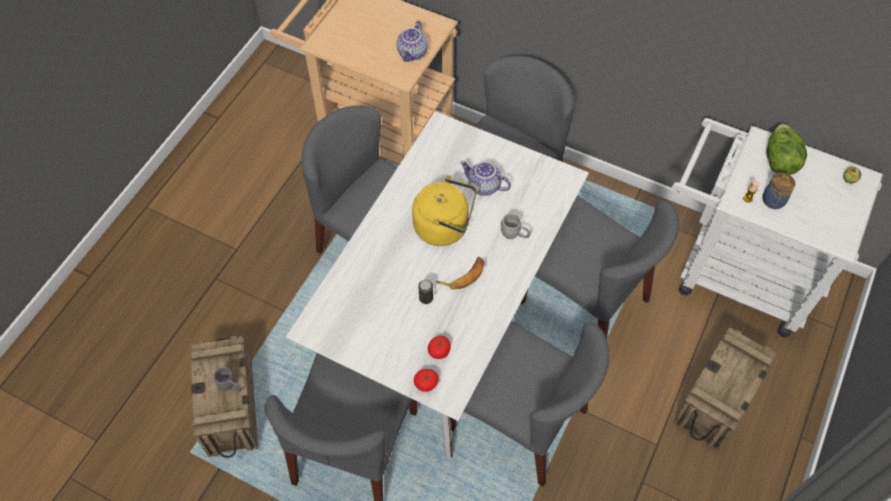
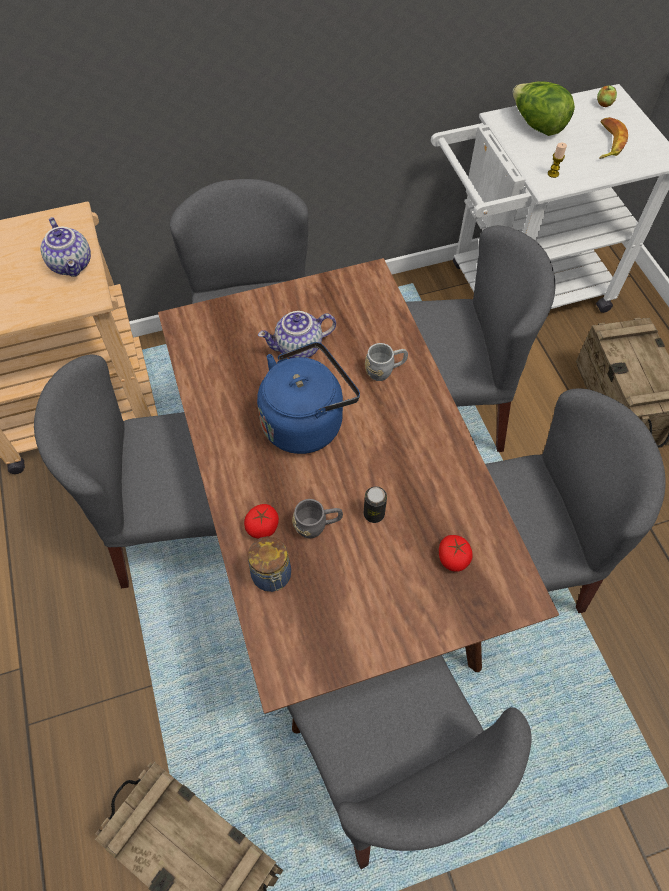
camera: 45 degrees left, 0 degrees up
(230, 386) = (201, 837): grey mug -> grey mug (317, 526)
(426, 383) = (482, 607): tomato -> tomato (262, 526)
(445, 227) = (306, 421): yellow kettle -> blue kettle
(446, 325) = (337, 543): white dining table -> brown dining table
(463, 275) = (384, 455): banana -> banana (607, 142)
(773, 201) = (574, 161): jar -> jar (272, 576)

